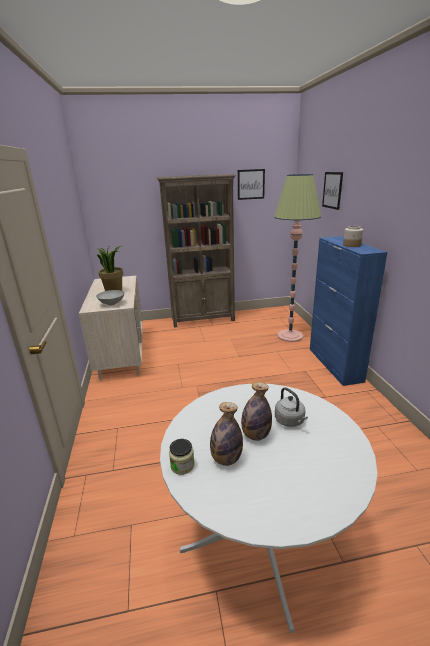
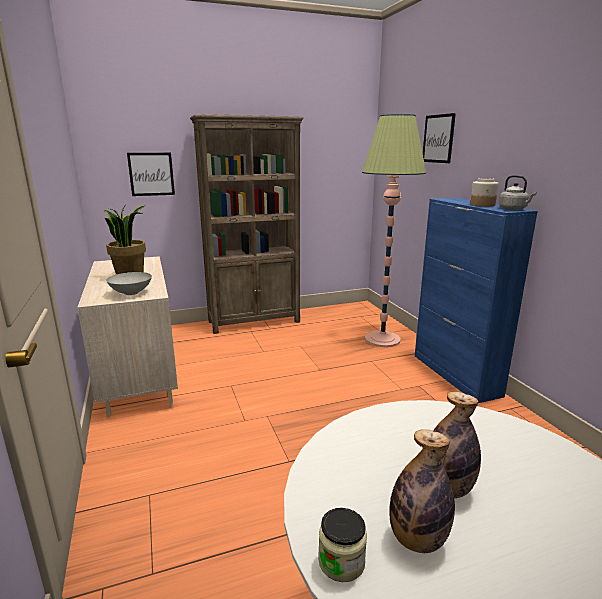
camera: 10 degrees left, 5 degrees down
(251, 184) = (319, 134): picture -> picture (151, 174)
(290, 421) = (490, 458): grey kettle -> grey kettle (514, 209)

